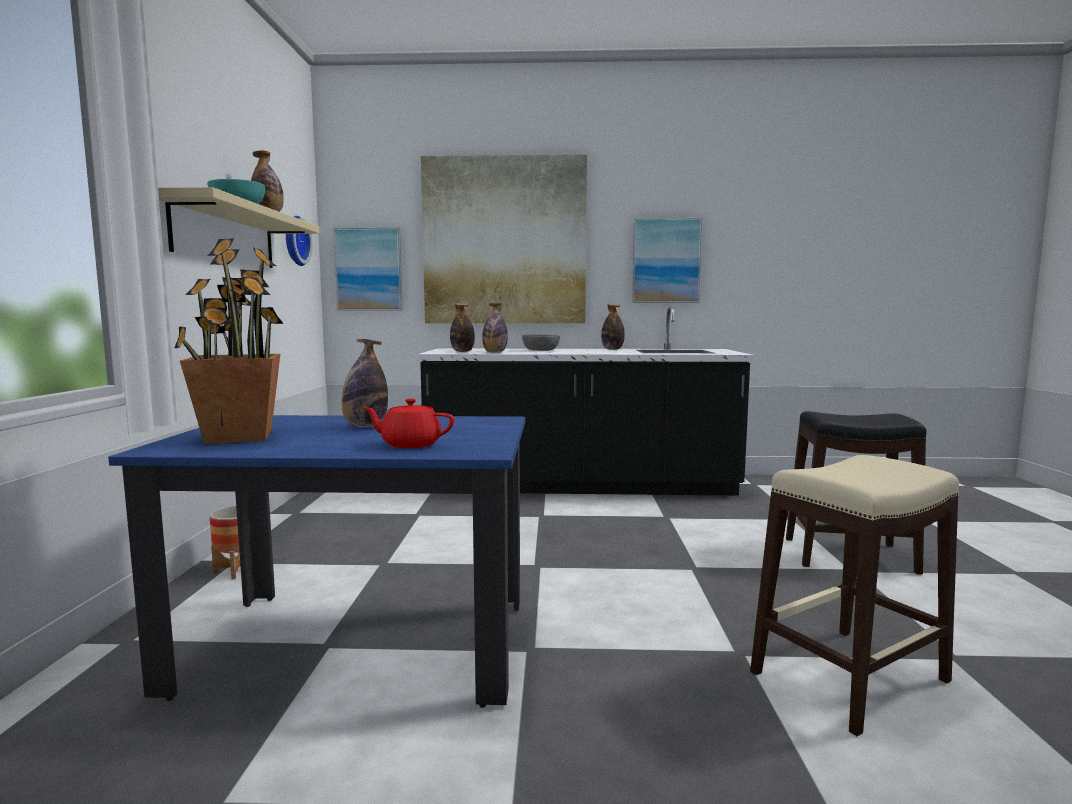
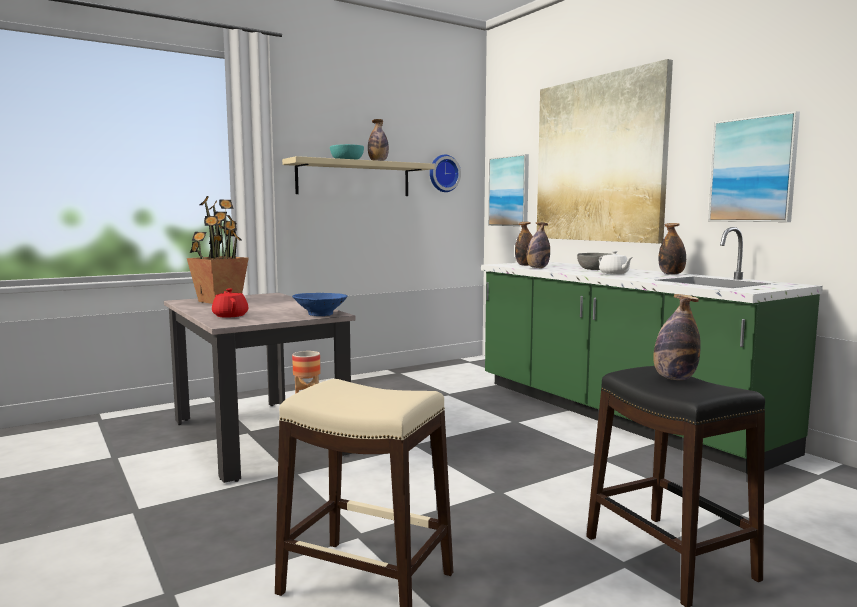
camera: 55 degrees right, 0 degrees up
(359, 644) = (257, 437): blue dining table -> beige dining table
(365, 426) = (271, 305): bottle -> bottle (674, 378)
(493, 422) = (320, 314): none -> blue bowl
(580, 486) = (616, 415): black counter -> green counter
(583, 351) = (614, 273): none -> white teapot

